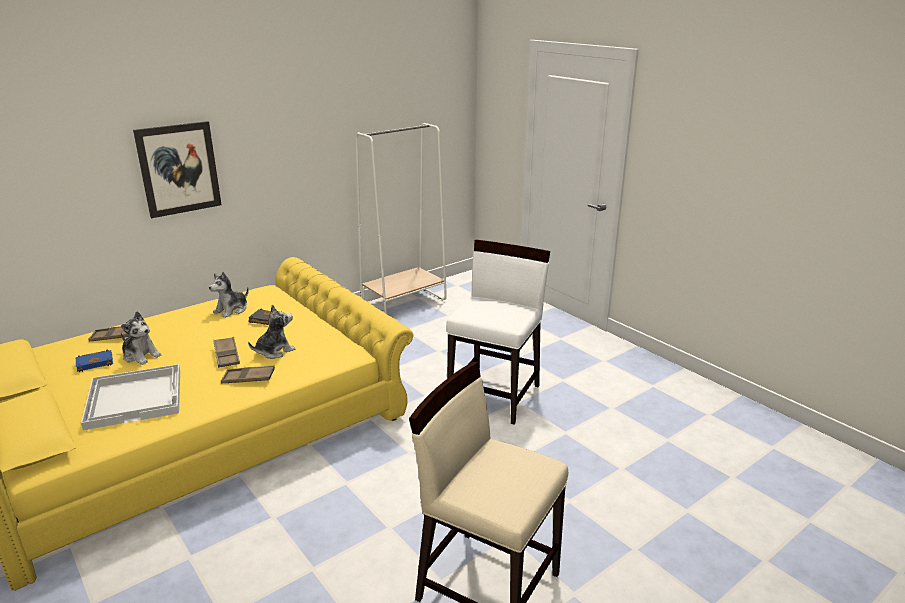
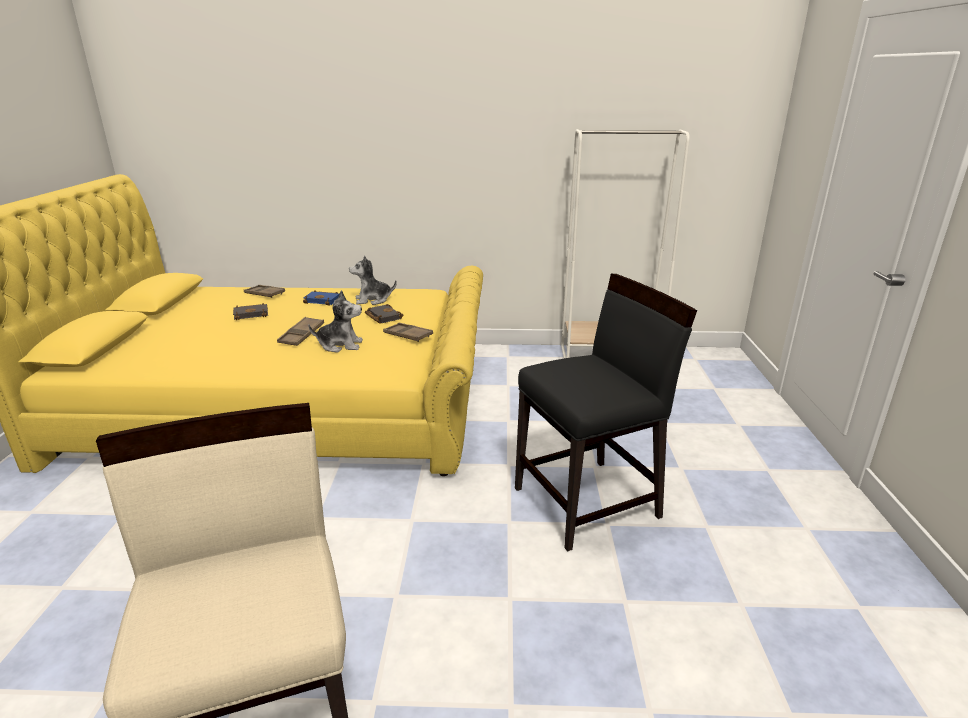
camera: 40 degrees right, 0 degrees up
(96, 362) = (220, 309): blue book -> blue book (323, 300)
(136, 397) = (191, 344): white tray -> none
(141, 356) = (252, 314): plush toy -> black book
(179, 169) = (368, 144): picture -> none
(248, 378) = (283, 361): brown tray -> brown tray (408, 335)
(495, 395) = (588, 502): white chair -> black chair

